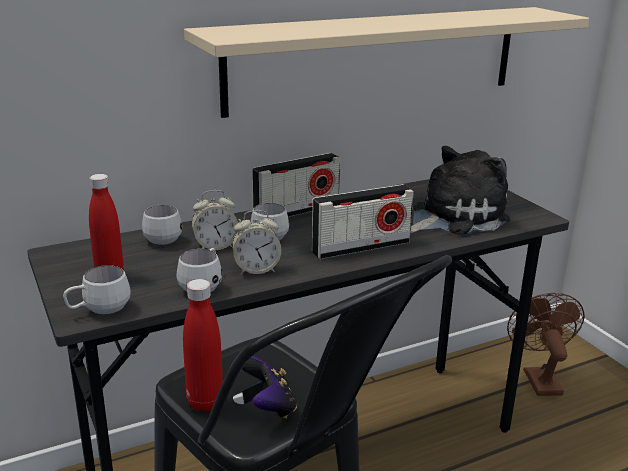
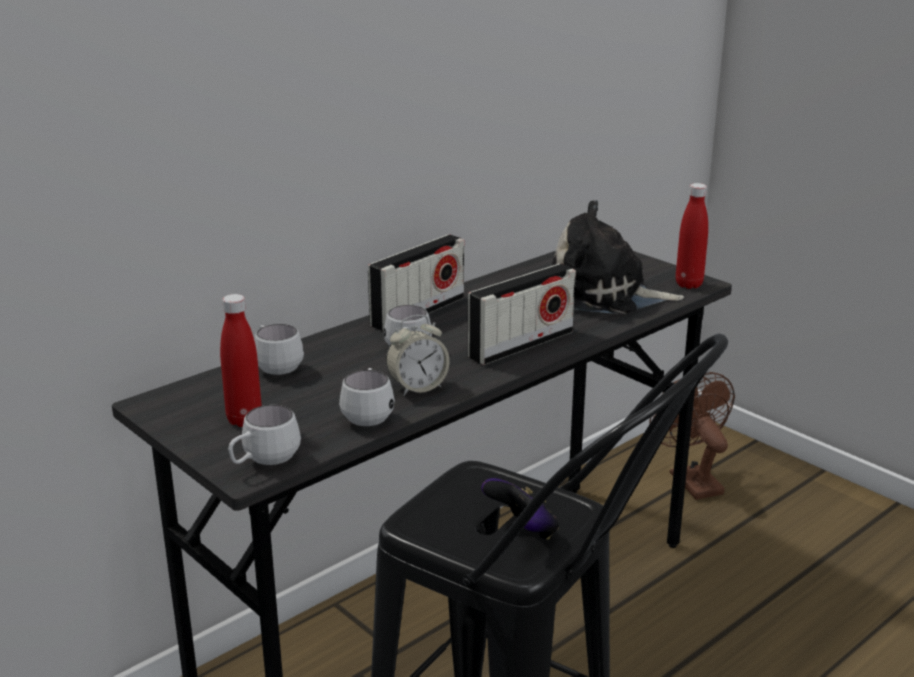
camera: 15 degrees left, 0 degrees up
(205, 402) = (451, 539): red bottle -> red bottle (688, 284)
(215, 246) = (349, 367): alarm clock -> none
(376, 58) = (486, 112): beige shelf -> none
(454, 216) = (604, 295): plush toy -> plush toy turned 120 degrees counterclockwise

